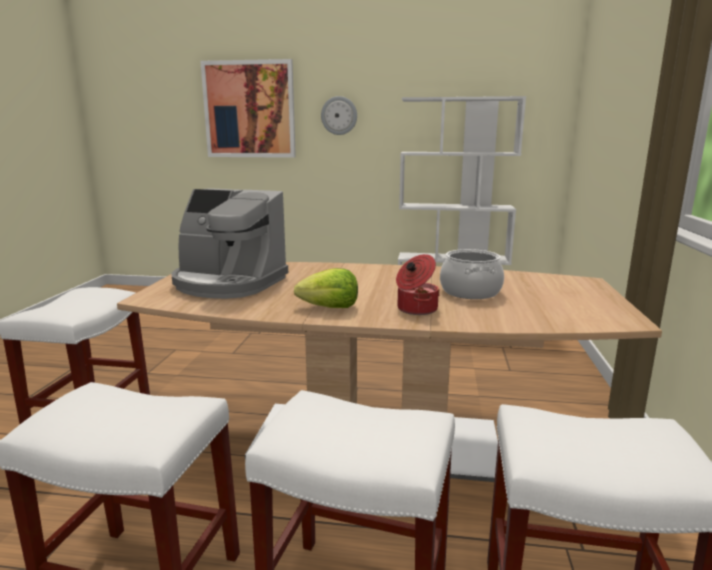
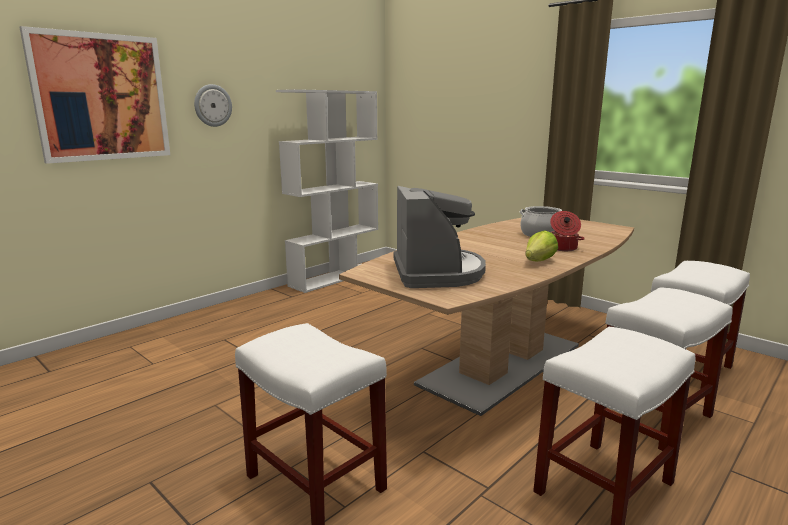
camera: 55 degrees left, 0 degrees up
(228, 283) = (437, 273): coffee machine -> coffee machine turned 60 degrees counterclockwise

